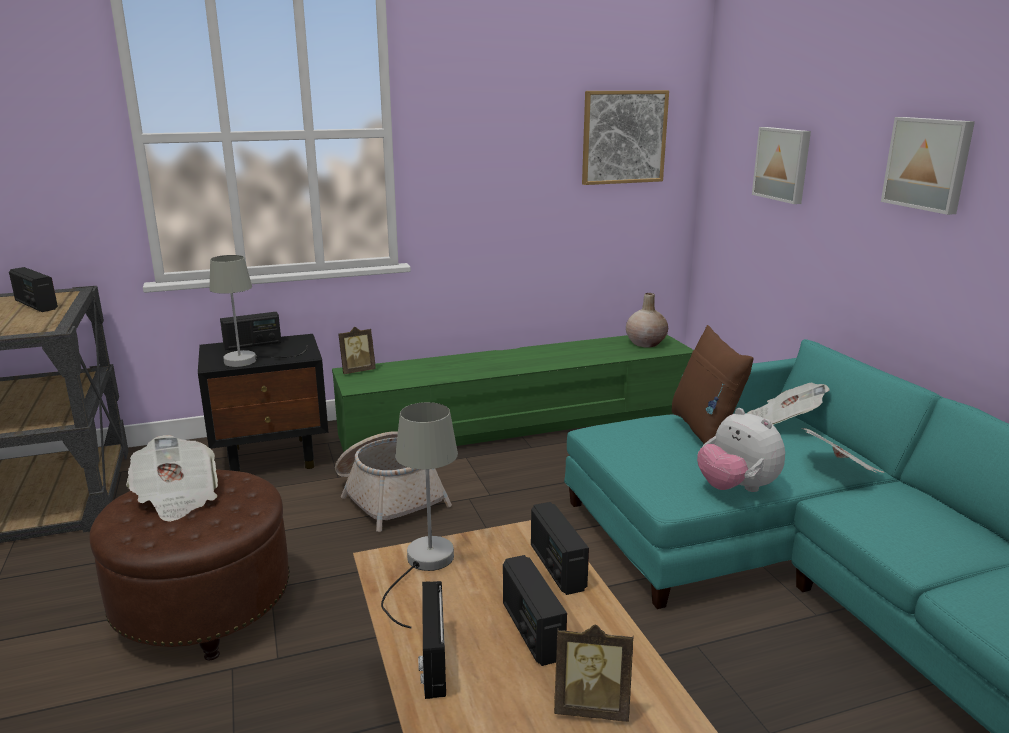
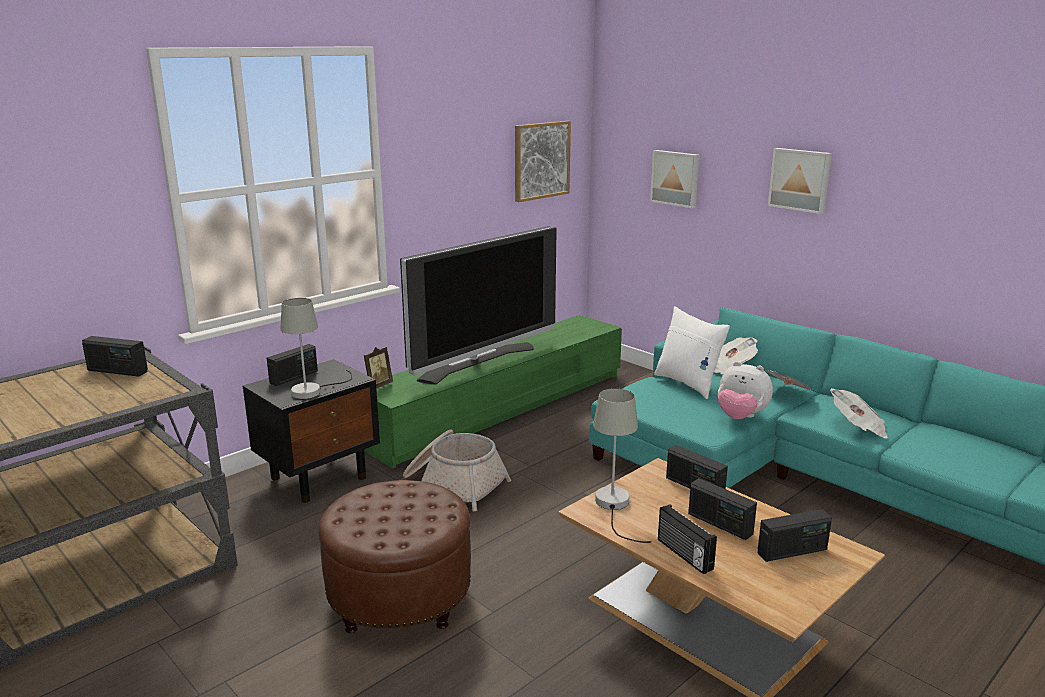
camera: 25 degrees left, 0 degrees up
(177, 498) = (377, 509): newspaper -> newspaper (858, 427)
(488, 364) = (479, 362): none -> television
(591, 707) = (792, 552): picture frame -> radio
(645, 343) = (578, 326): beige vase -> none
(704, 431) = (687, 384): brown pillow -> white pillow

